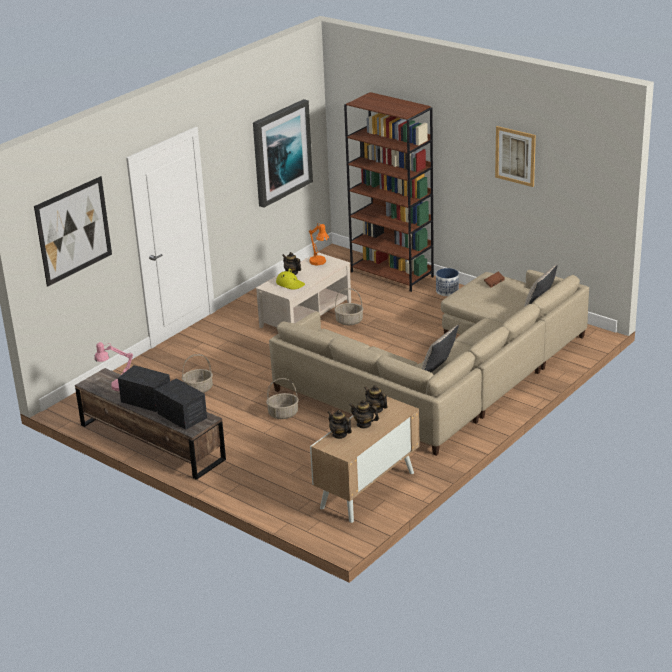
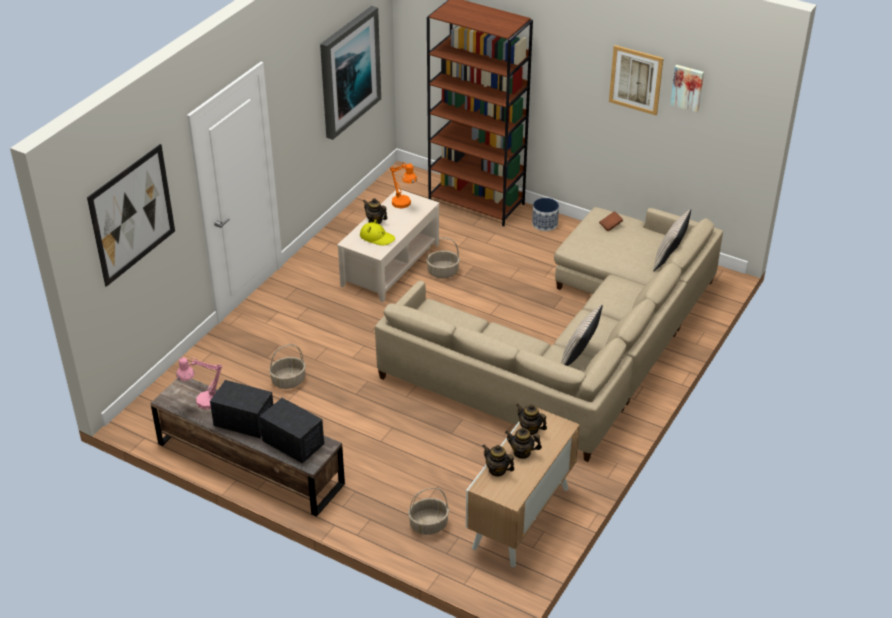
camera: 10 degrees left, 10 degrees up
(283, 414) = (397, 412): basket -> basket (428, 525)
(556, 160) = (687, 87): none -> picture

